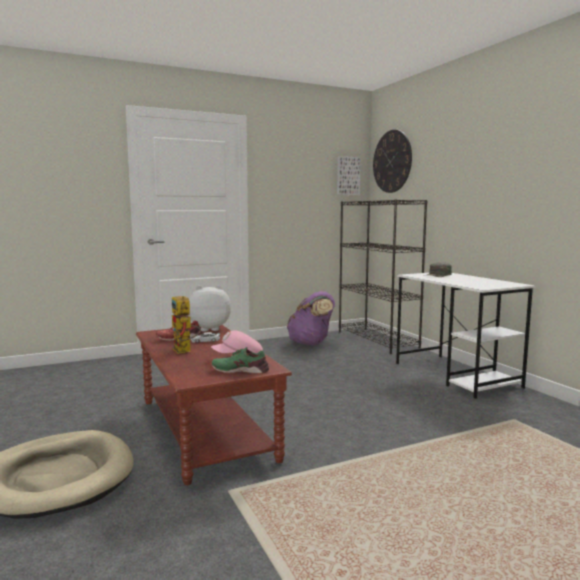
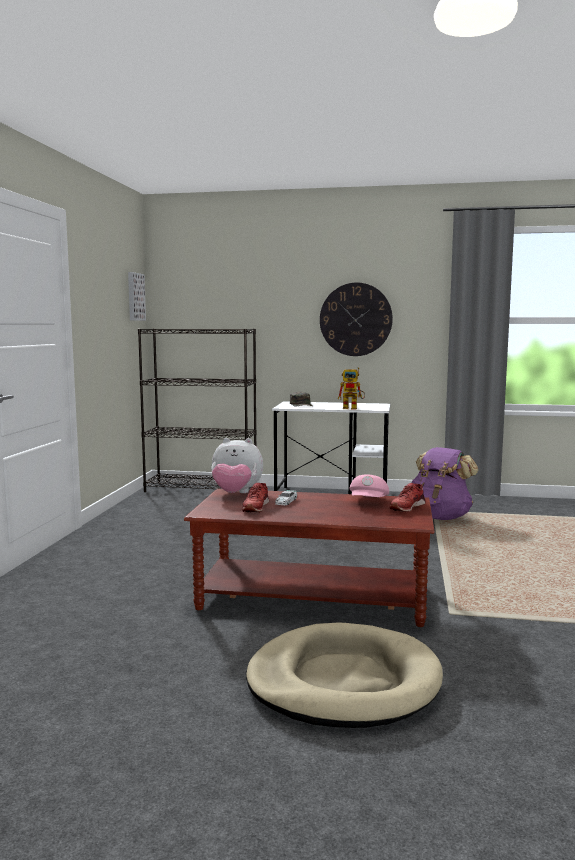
camera: 55 degrees left, 0 degrees up
(185, 351) = (314, 512): toy robot -> toy robot (353, 408)
(209, 328) = (236, 494): plush toy -> plush toy turned 105 degrees counterclockwise
(240, 370) = (407, 507): green shoe -> red shoe
(311, 343) = (155, 508): purple backpack -> purple backpack (438, 518)
(392, 161) = (189, 283): wall clock -> wall clock (355, 319)

